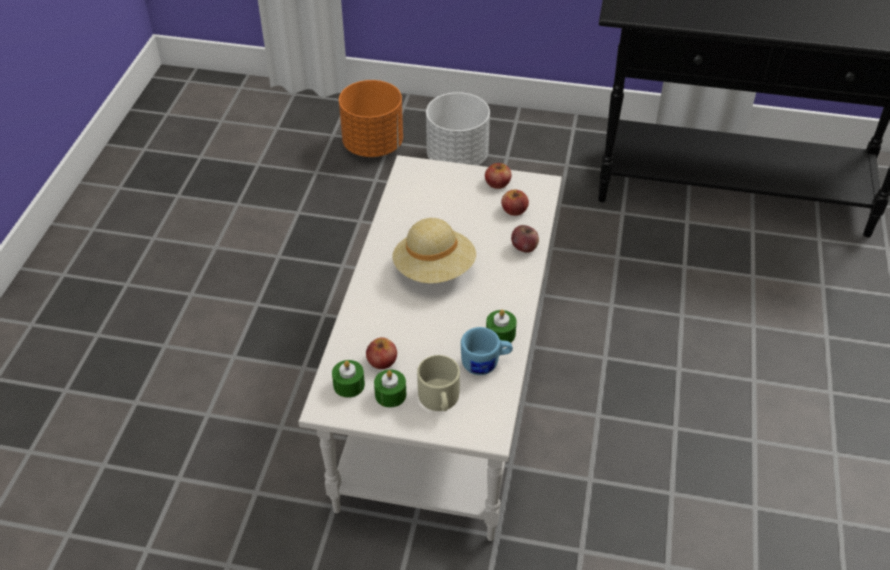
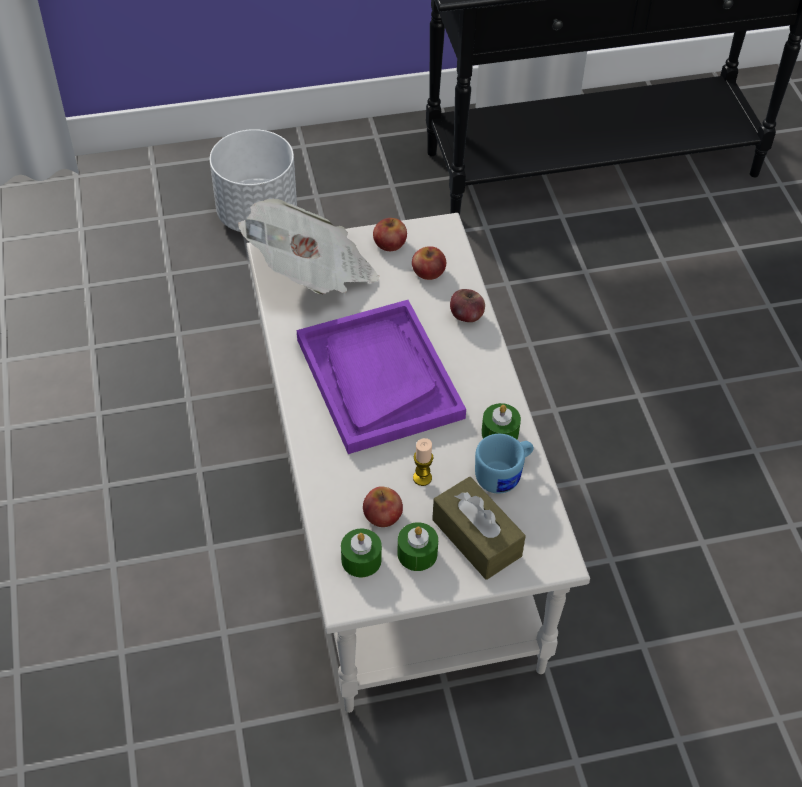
camera: 25 degrees left, 5 degrees up
(373, 145) = (142, 227): orange planter -> none
(425, 345) = (422, 478): none -> candle
(430, 187) = (312, 273): none -> newspaper
(434, 269) = (378, 378): beige hat -> purple tray
(439, 399) = (476, 538): beige mug -> brown tissue box

